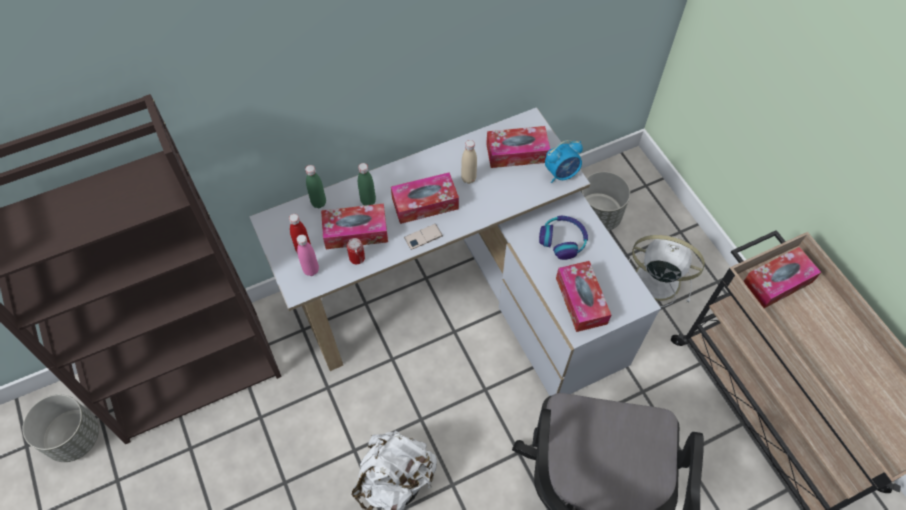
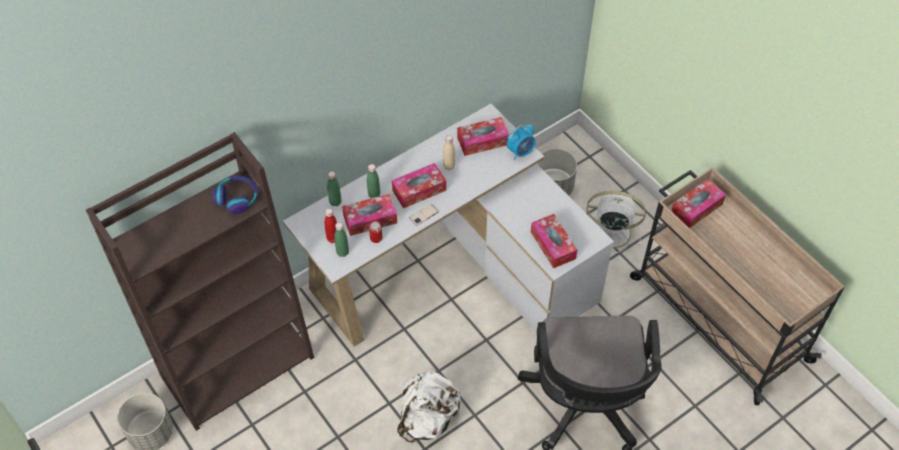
camera: 10 degrees left, 5 degrees down
(311, 270) = (342, 252): pink bottle -> green bottle
(563, 240) = (530, 203): headphones -> headphones (237, 197)

